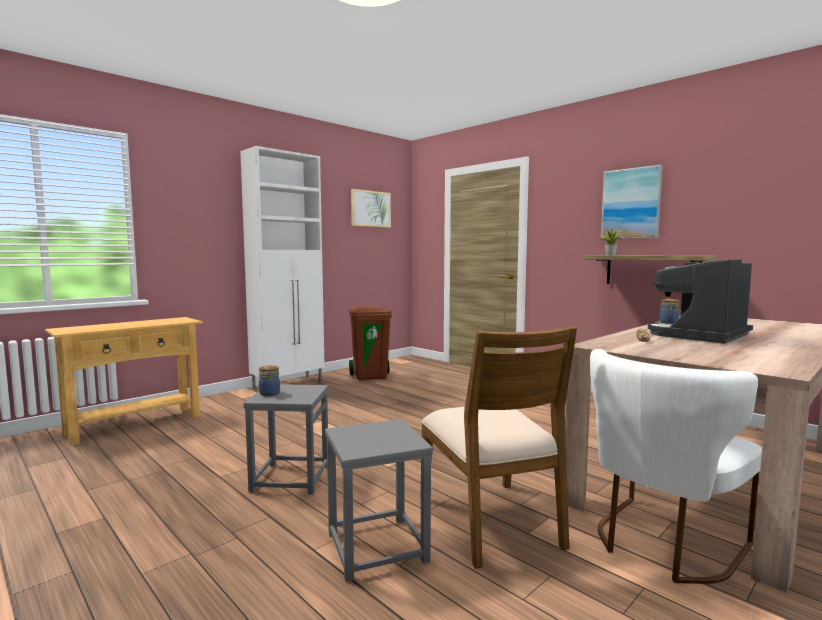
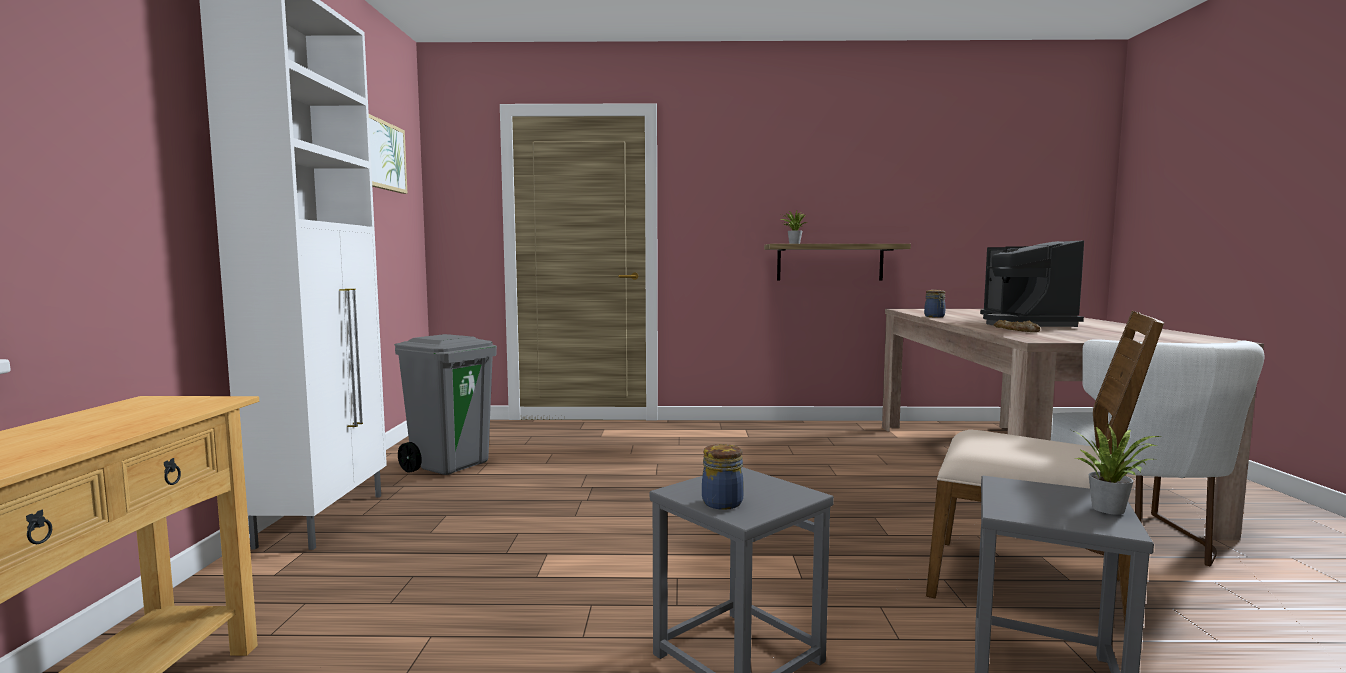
camera: 45 degrees left, 0 degrees up
(370, 376) = (450, 465): brown trash can -> grey trash can
(389, 447) = (1111, 508): none -> potted plant
(631, 203) = (804, 181): picture -> none

